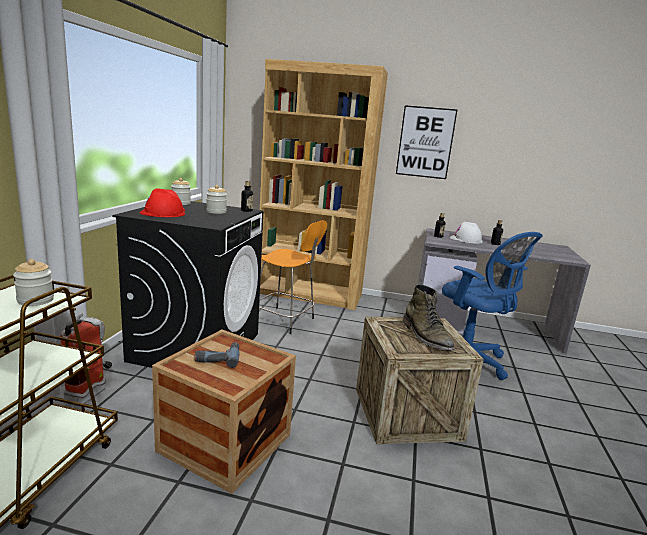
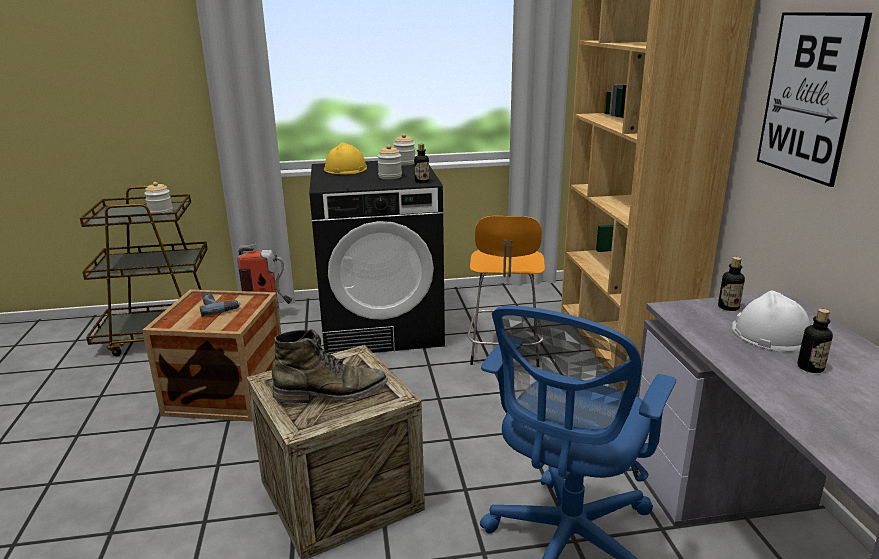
camera: 70 degrees right, 5 degrees up
(162, 213) = (345, 169): red hard hat -> yellow hard hat
(426, 336) = (331, 393): green boot -> green boot turned 150 degrees counterclockwise

